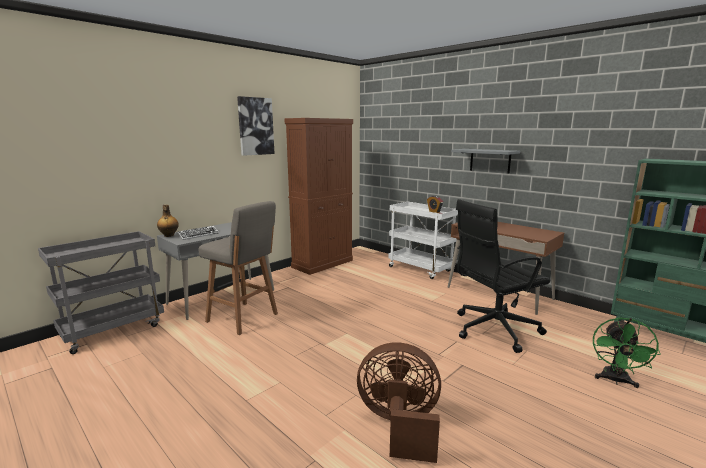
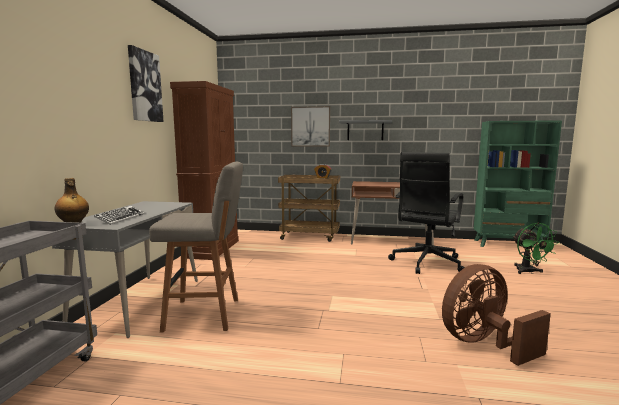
camera: 35 degrees left, 5 degrees down
(421, 269) = (310, 236): white cart -> brown cart
(434, 153) = (310, 126): none -> picture

